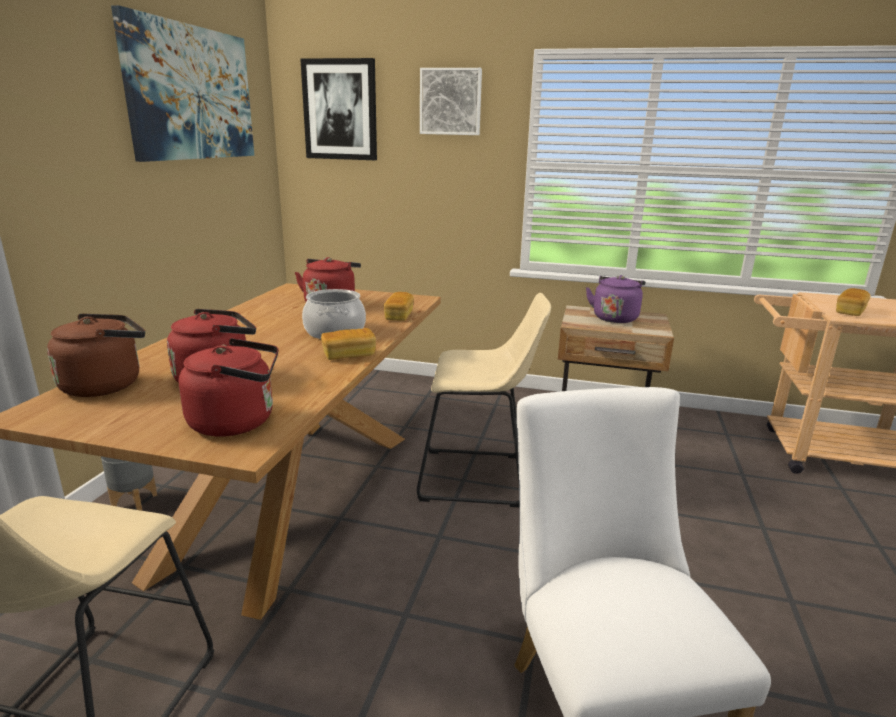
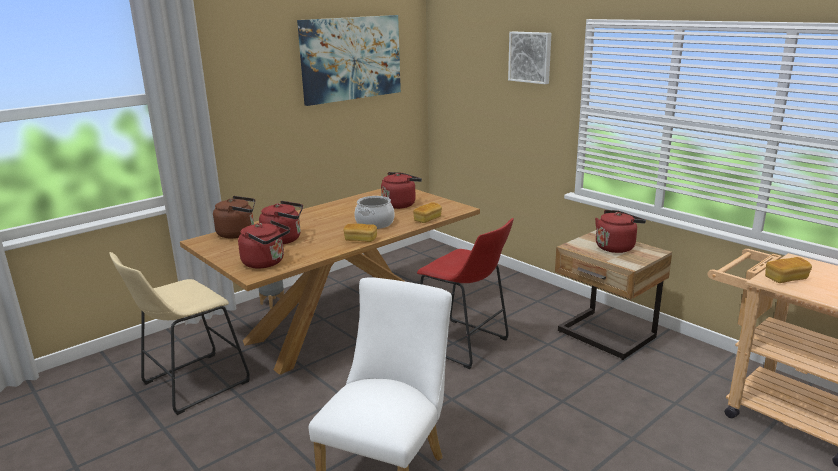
camera: 35 degrees right, 0 degrees up
(340, 110) = (463, 59): picture -> none
(479, 478) = (464, 345): beige stool -> red stool
(615, 317) = (616, 247): purple kettle -> red kettle

